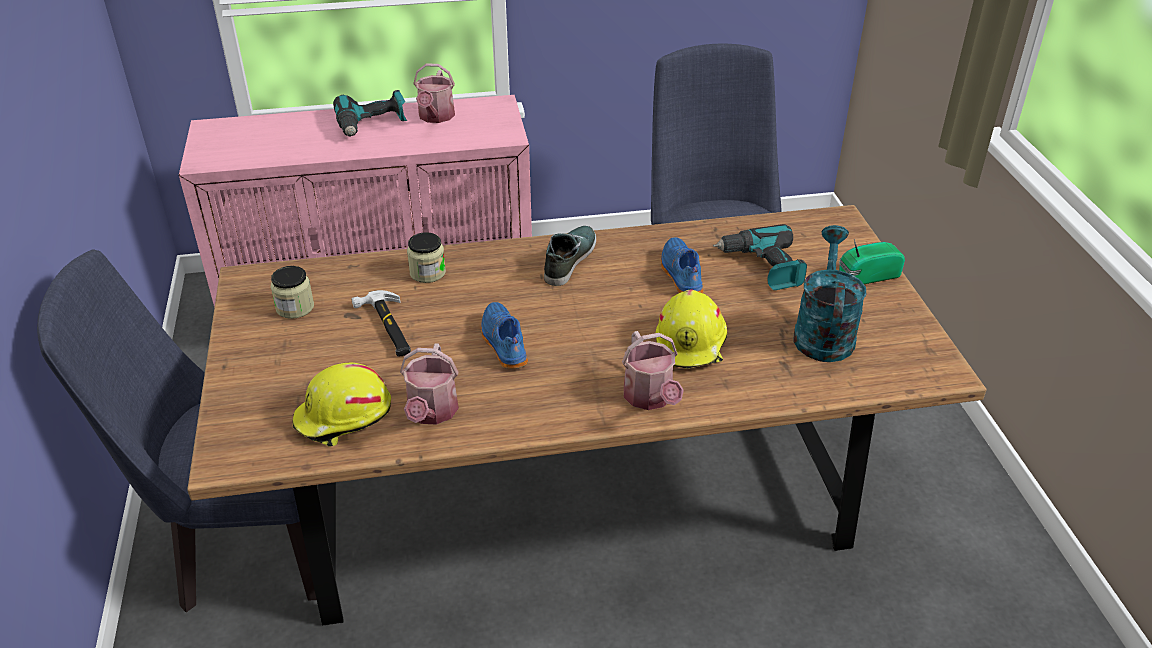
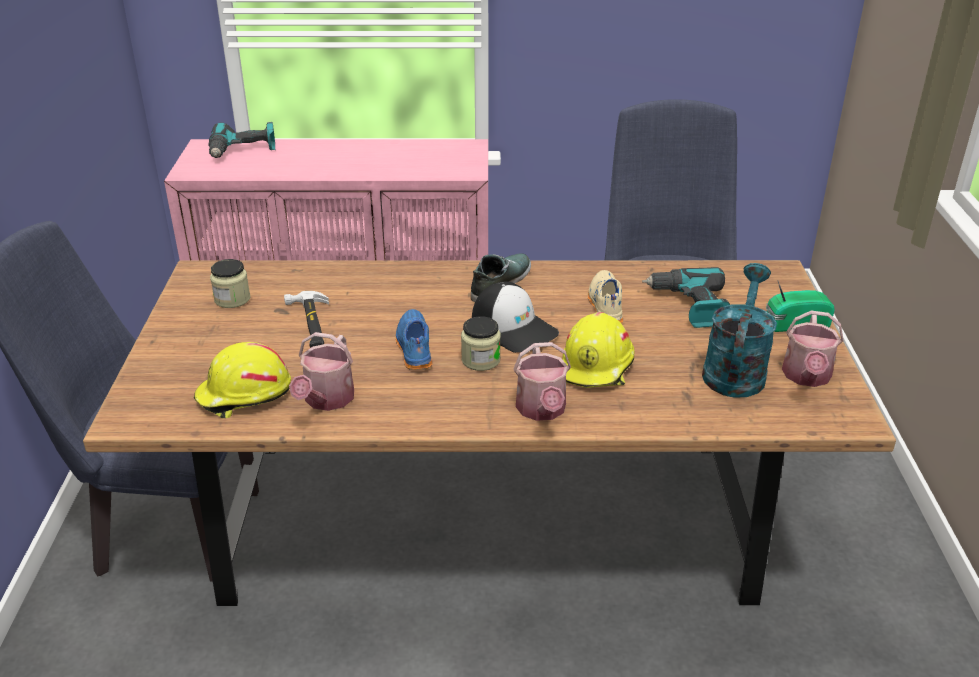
camera: 10 degrees right, 5 degrees down
(372, 124) = (348, 154): power drill -> power drill (243, 151)
(427, 273) = (363, 282): jar -> jar (481, 360)
(435, 117) = (408, 152): watering can -> watering can (806, 377)
(598, 310) = (514, 328): none -> cap
(680, 275) = (604, 306): blue shoe -> beige shoe

